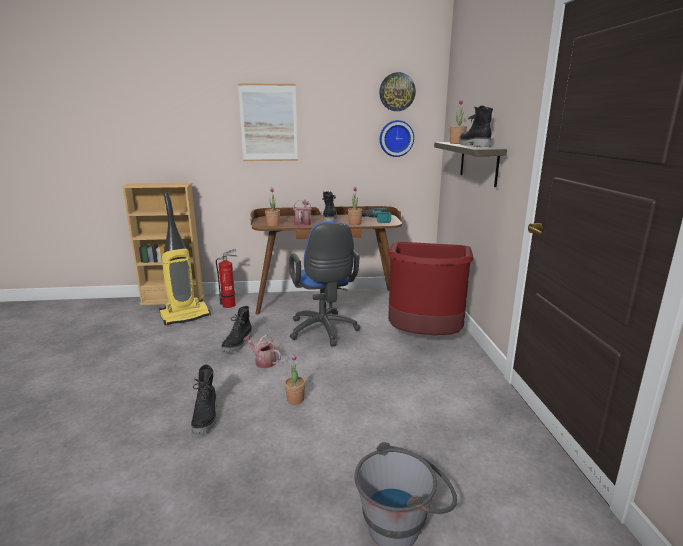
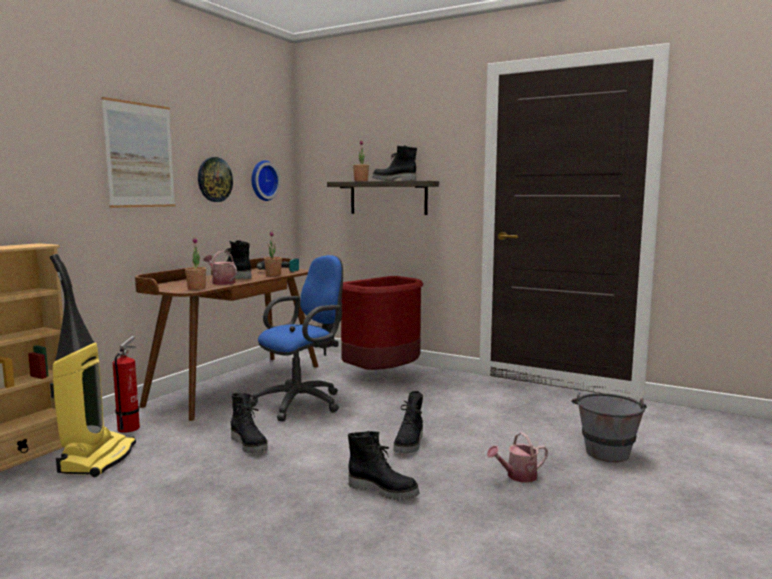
camera: 55 degrees left, 10 degrees down
(263, 362) = (314, 441): watering can -> watering can (518, 476)
(295, 399) = (410, 444): potted plant -> black boot
(324, 331) = (303, 403): blue office chair -> blue office chair turned 60 degrees counterclockwise
(397, 92) = (260, 130): wall clock -> wall clock (214, 179)

